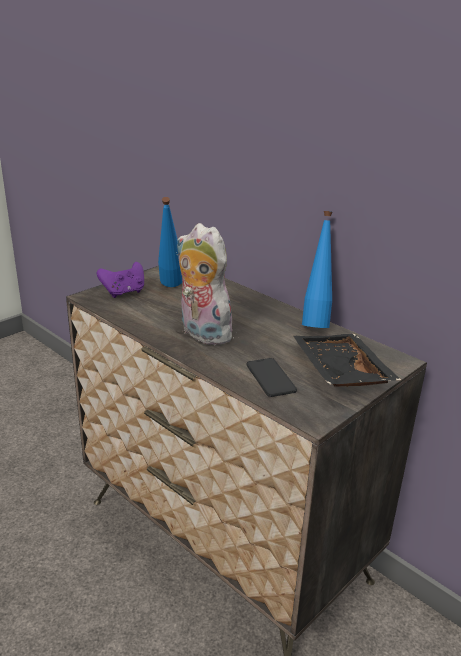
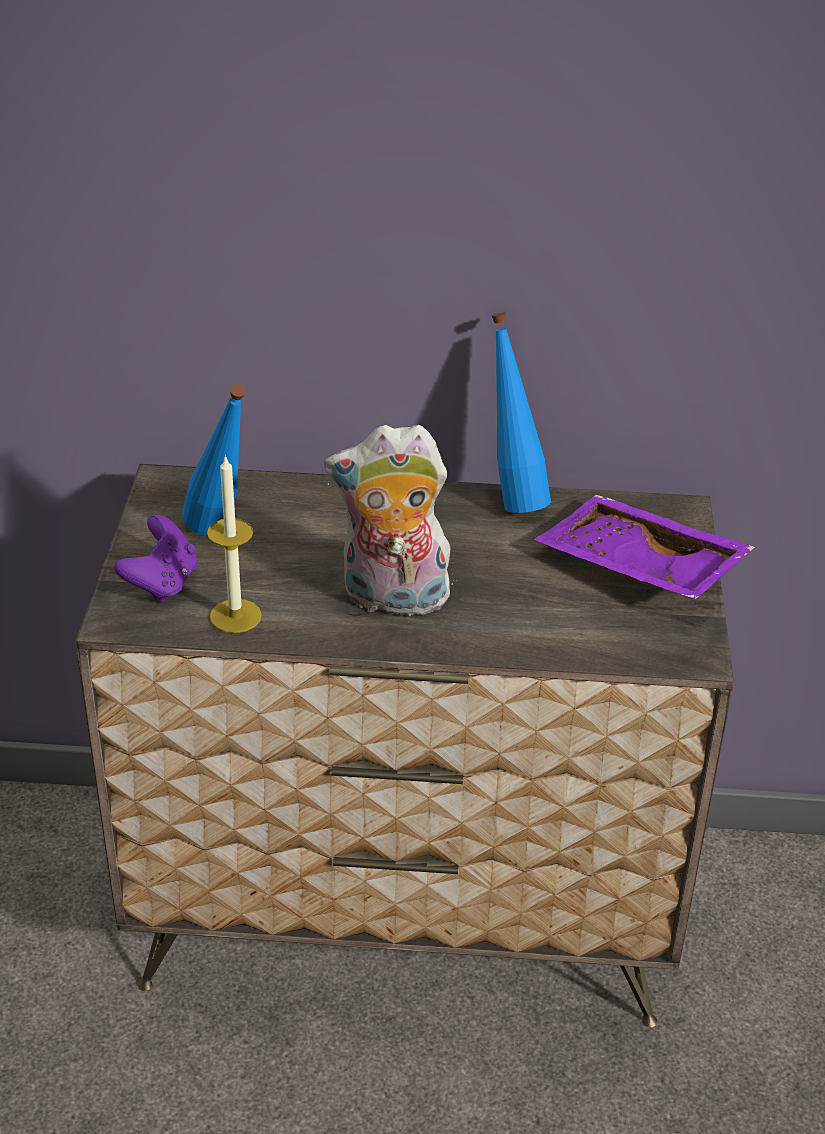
camera: 40 degrees left, 10 degrees up
(131, 312) = (235, 616): none -> candle
(270, 377) = (574, 623): phone -> none
(338, 372) = (637, 569): black tray -> purple tray

